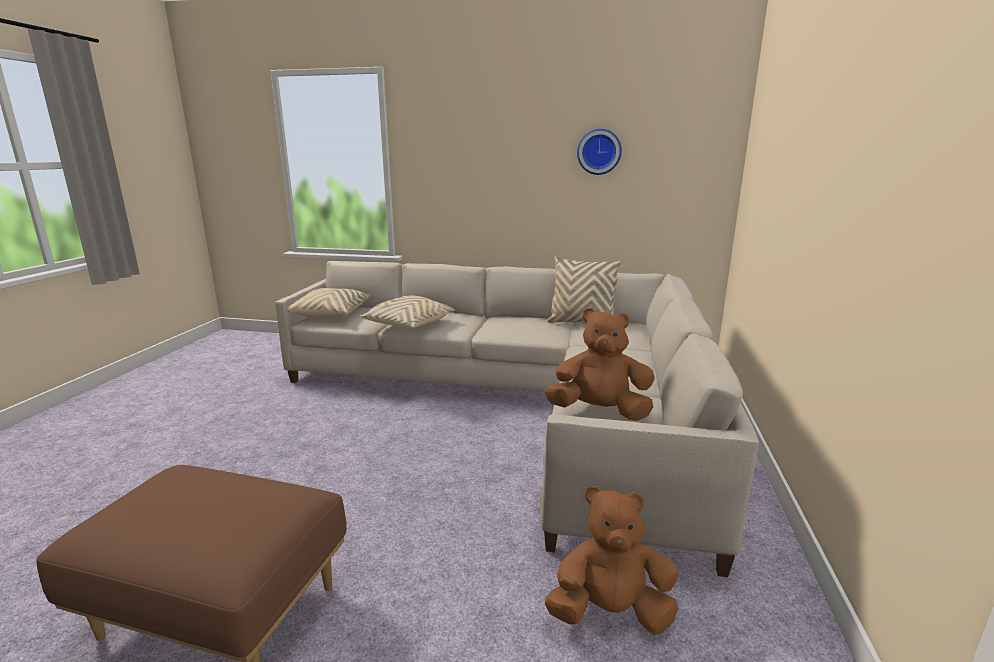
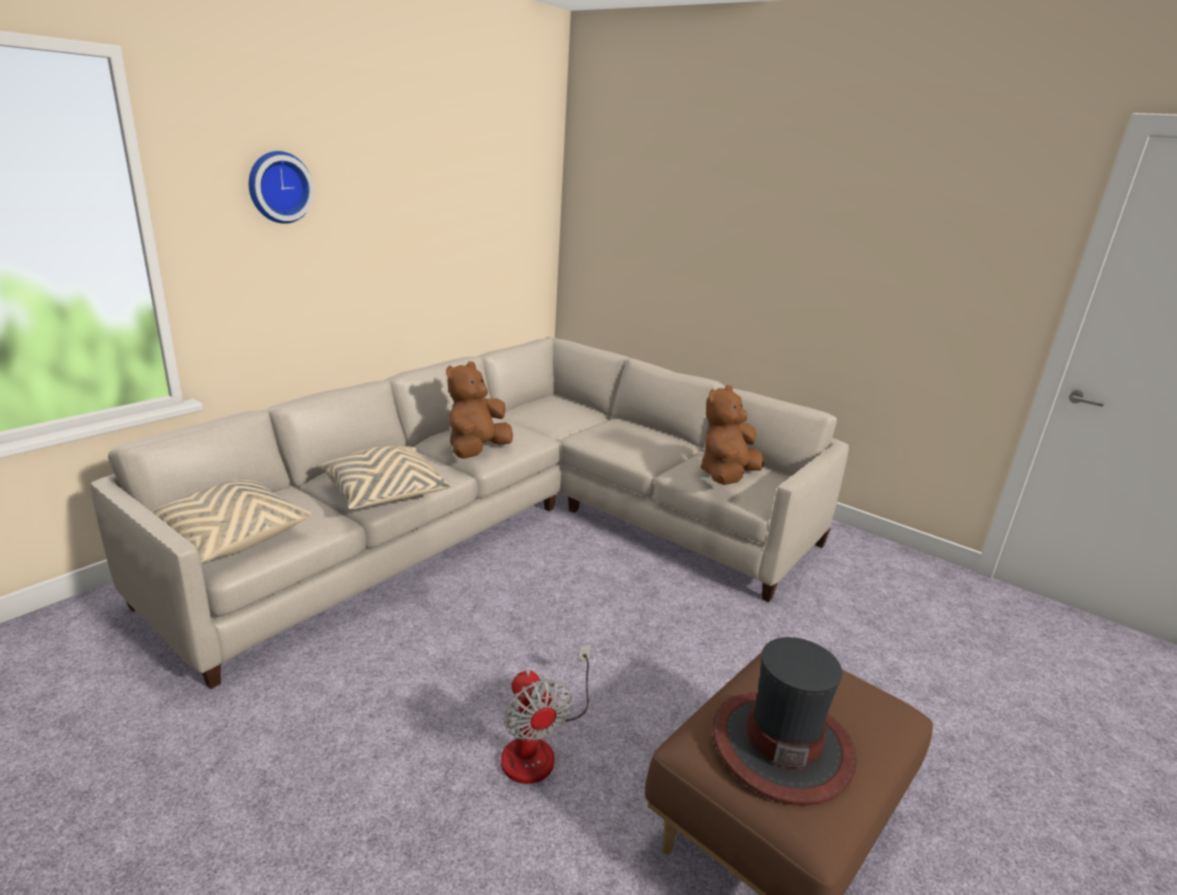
camera: 65 degrees left, 5 degrees up
(168, 502) = (781, 745): none -> hat
(280, 479) = (538, 746): none -> fan
(581, 322) = (515, 413): beige pillow -> none
(599, 152) = (452, 204): wall clock -> wall clock (278, 187)
(610, 612) = (842, 601): brown plush toy -> brown plush toy (477, 451)

